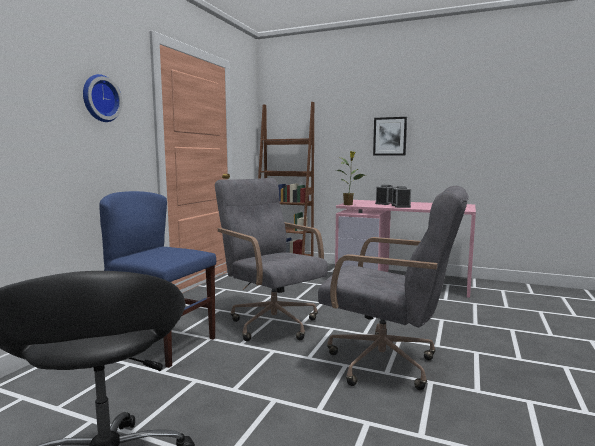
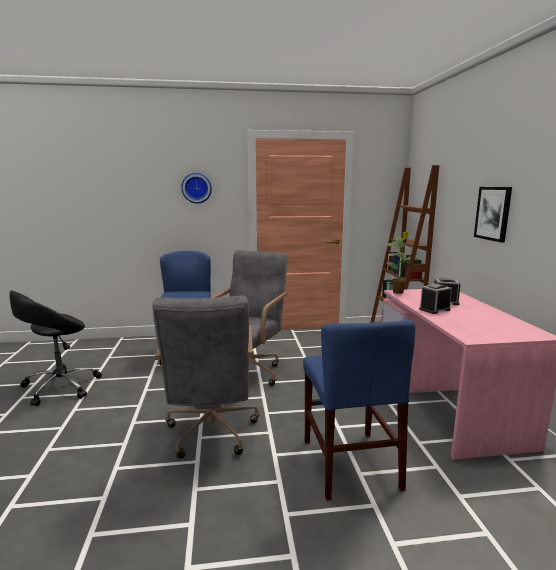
camera: 60 degrees right, 5 degrees up
(461, 323) = (350, 463): none -> blue chair

